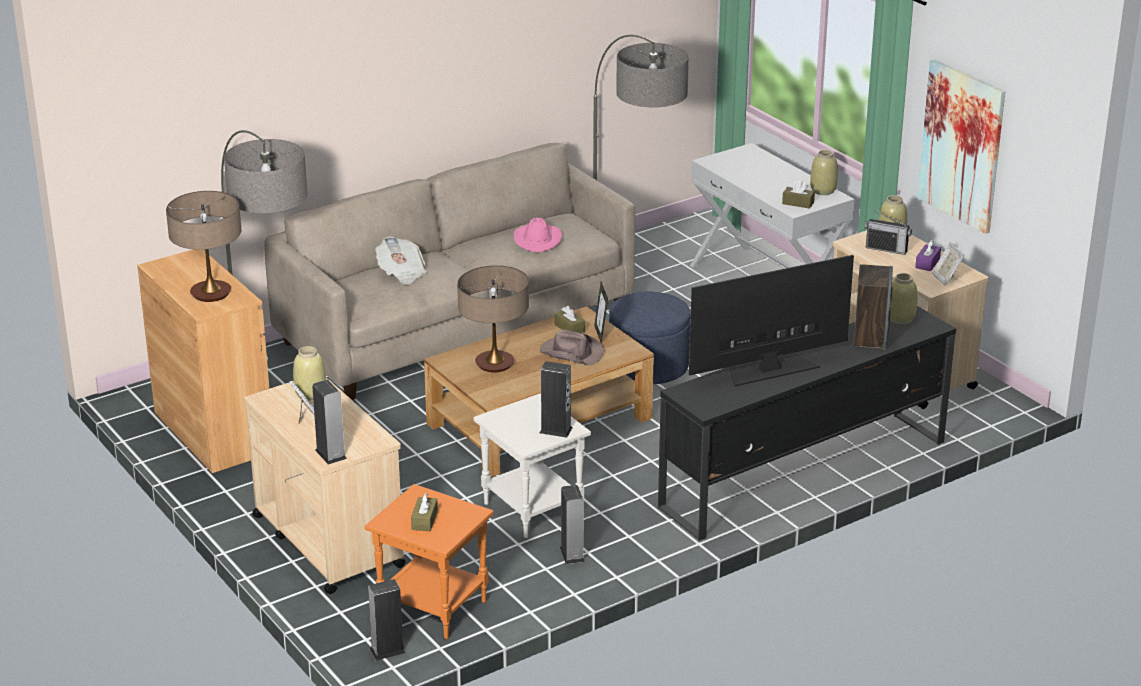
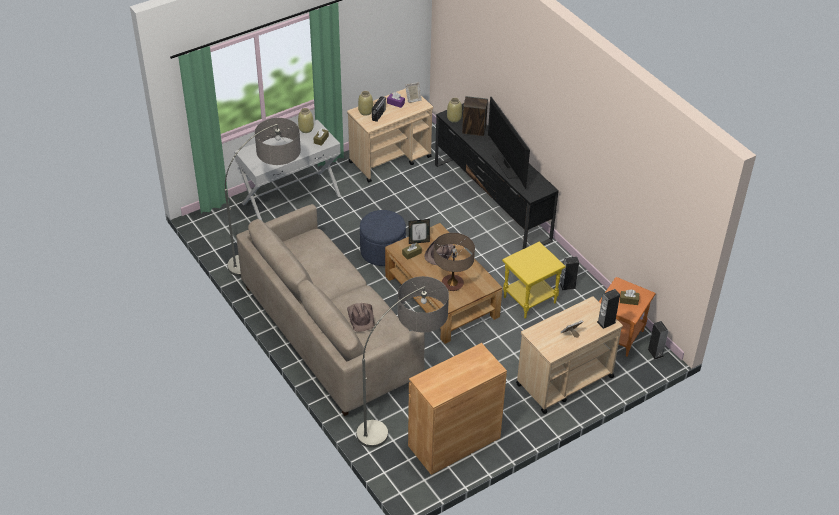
camera: 90 degrees left, 15 degrees up
(211, 293) = (473, 366): table lamp -> none
(310, 394) = (545, 334): beige vase -> none
(401, 273) = (361, 317): newspaper -> brown hat
(534, 510) = (529, 299): white side table -> yellow side table
(537, 239) = (318, 258): pink hat -> none
(556, 430) = (540, 253): speaker -> none
(961, 145) = (364, 48): picture -> none

